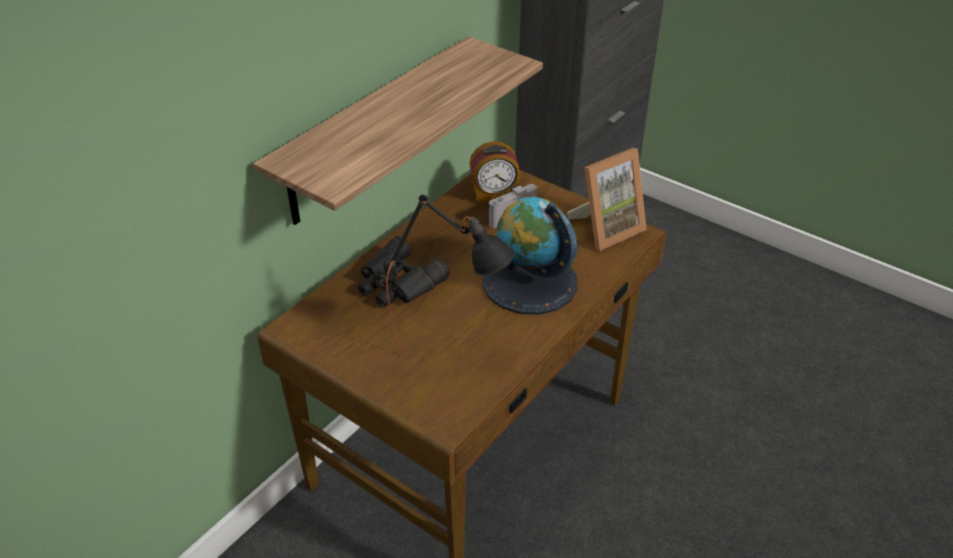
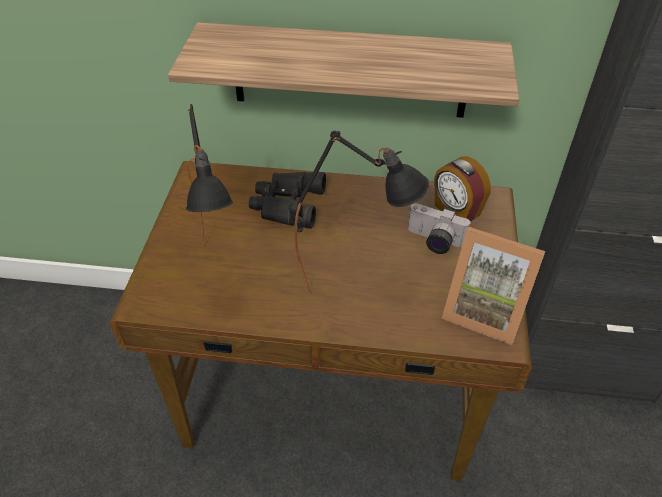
camera: 60 degrees right, 5 degrees up
(529, 282) = (353, 284): globe -> black table lamp

